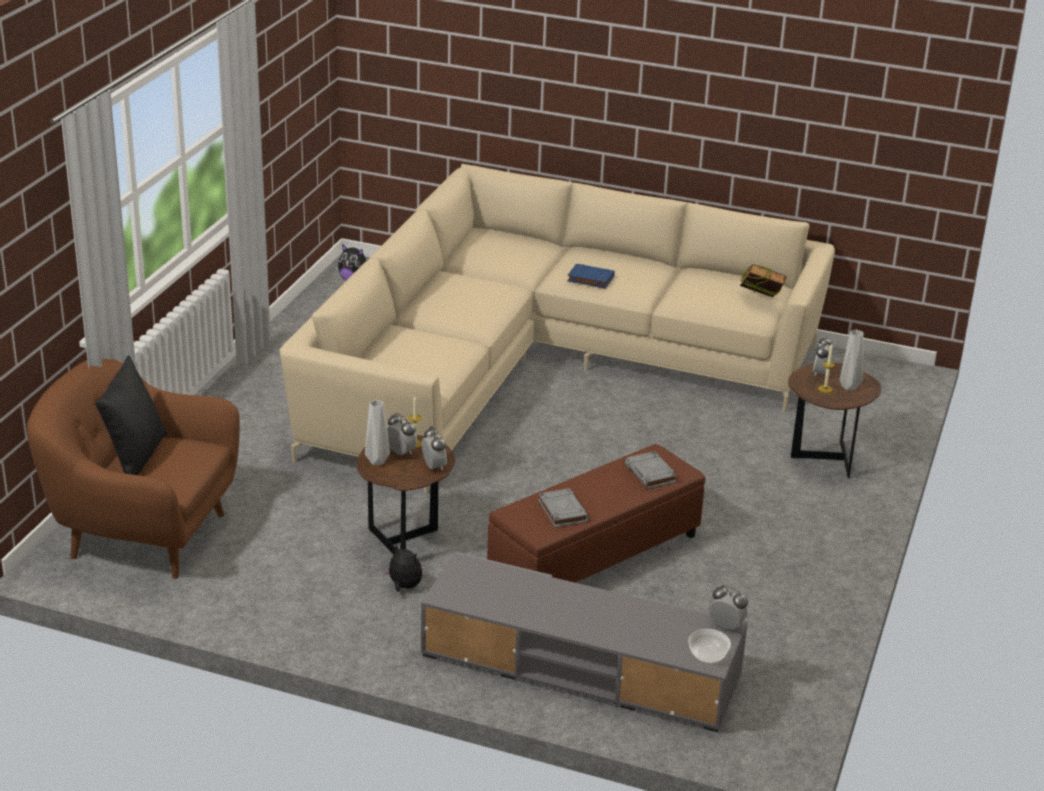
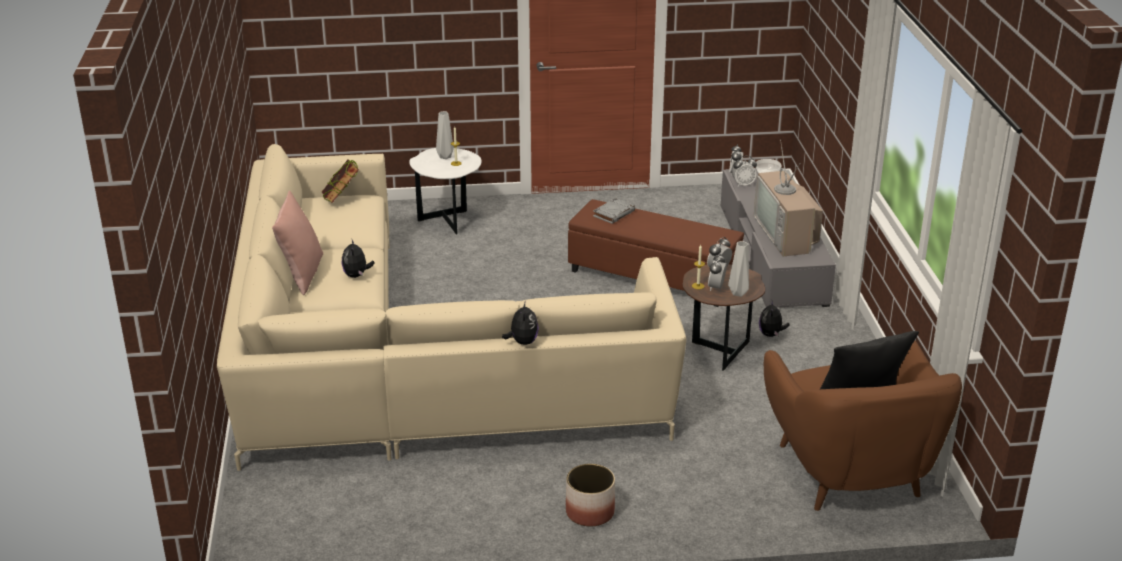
camera: 115 degrees left, 0 degrees up
(246, 394) = (589, 512): none -> planter
(522, 597) = (787, 234): none -> television
(562, 511) = (694, 232): grey book -> none
(590, 279) = (357, 275): blue book -> plush toy
(614, 258) = (301, 274): none -> pink pillow
(821, 373) = (433, 168): alarm clock -> alarm clock (743, 184)
(824, 460) = (448, 223): brown side table -> white side table

